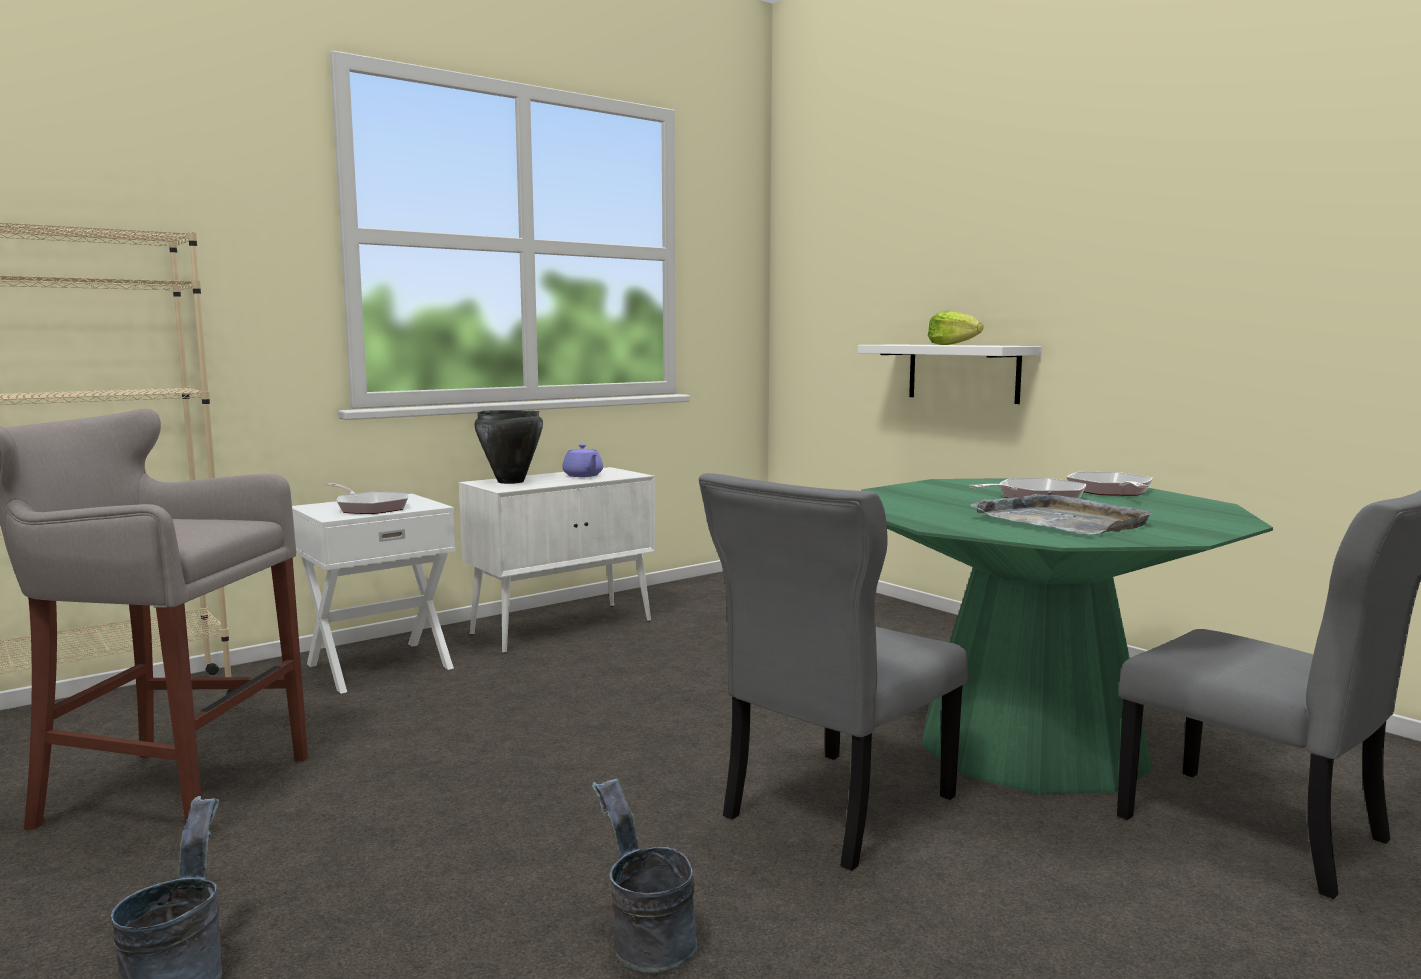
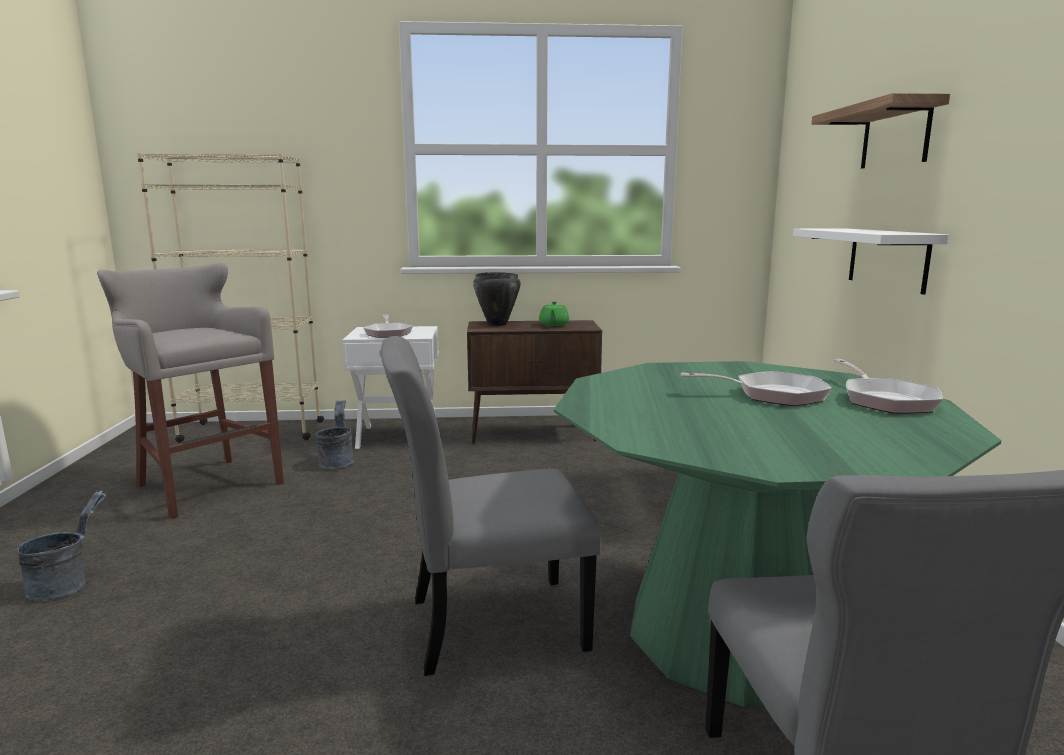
camera: 35 degrees right, 5 degrees up
(564, 627) = (534, 433): white cabinet -> brown cabinet
(583, 475) = (553, 325): purple teapot -> green teapot
(645, 940) = (245, 664): grey bucket -> grey bucket (337, 461)
(953, 345) = (864, 231): lettuce -> none
(957, 252) = (895, 136): none -> shelf
(1061, 521) = (712, 423): grey tray -> none
(1111, 491) = (885, 400): frying pan -> frying pan turned 135 degrees clockwise

